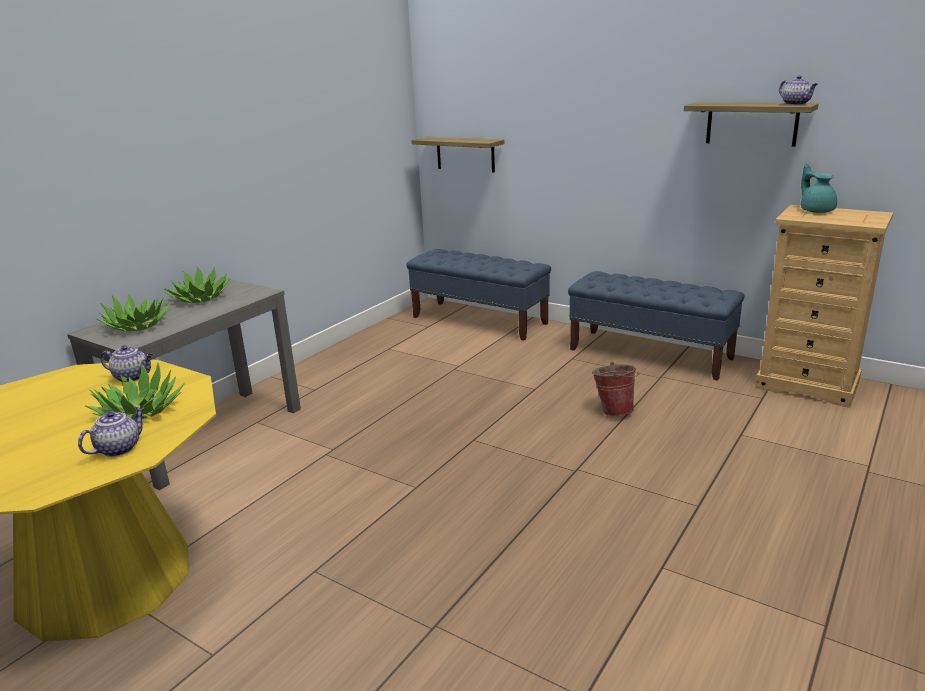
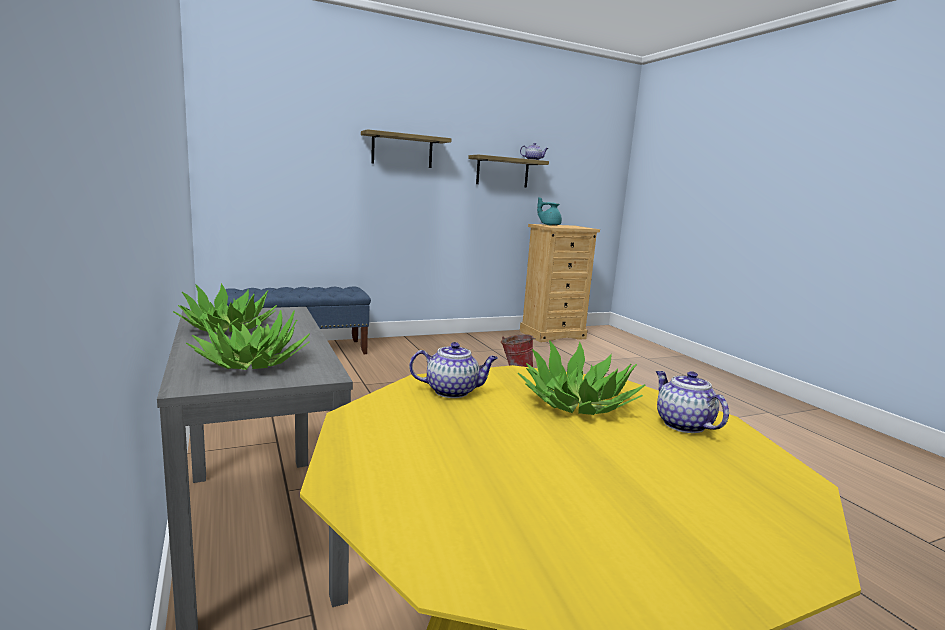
camera: 60 degrees left, 10 degrees down
(132, 377) = (453, 391): teapot -> teapot turned 45 degrees clockwise
(465, 154) = (259, 189): shelf -> shelf (402, 150)
(650, 354) = (459, 341): blue bench -> none

